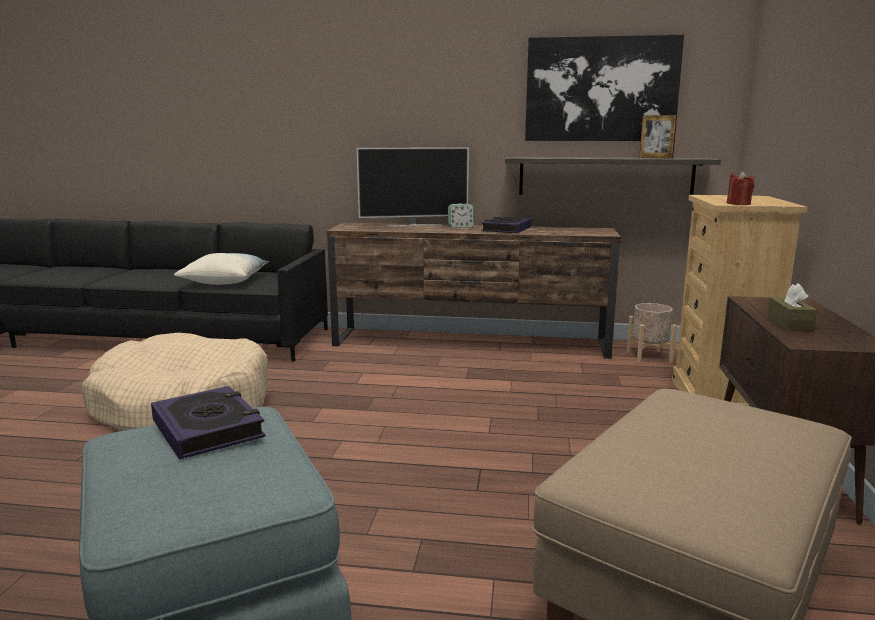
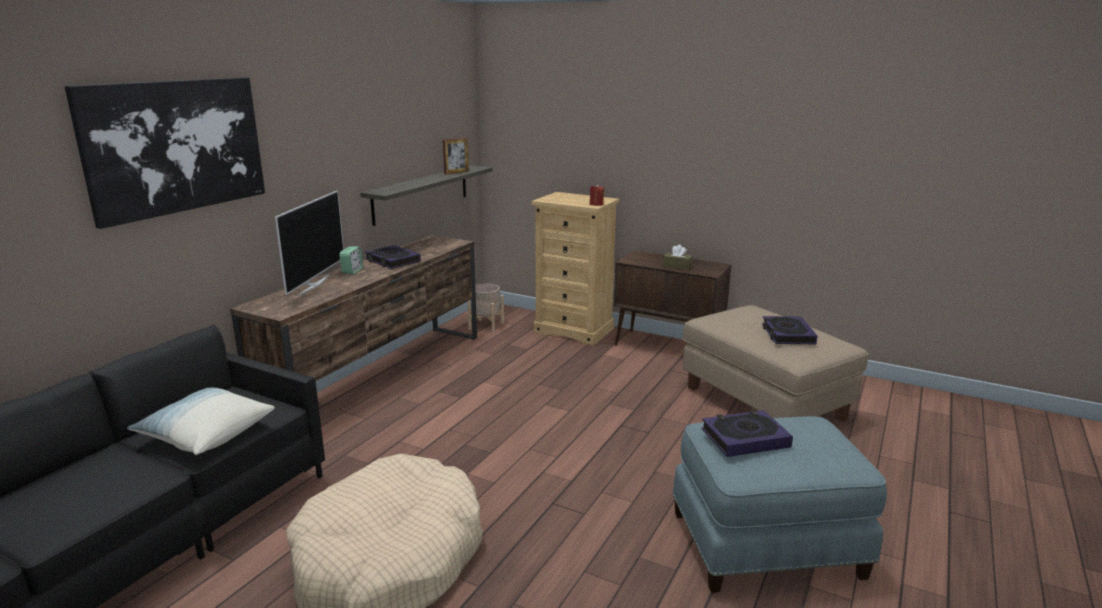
camera: 70 degrees left, 5 degrees up
(601, 89) = (411, 120): picture -> picture (176, 146)
(680, 452) = (787, 334): none -> book

